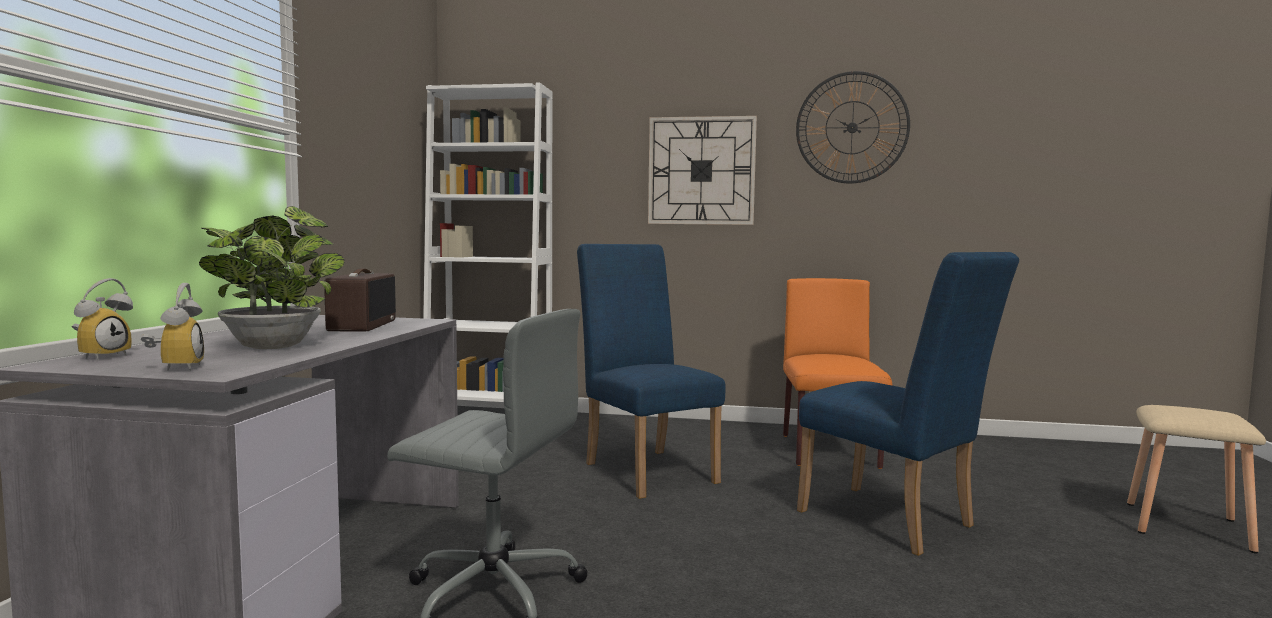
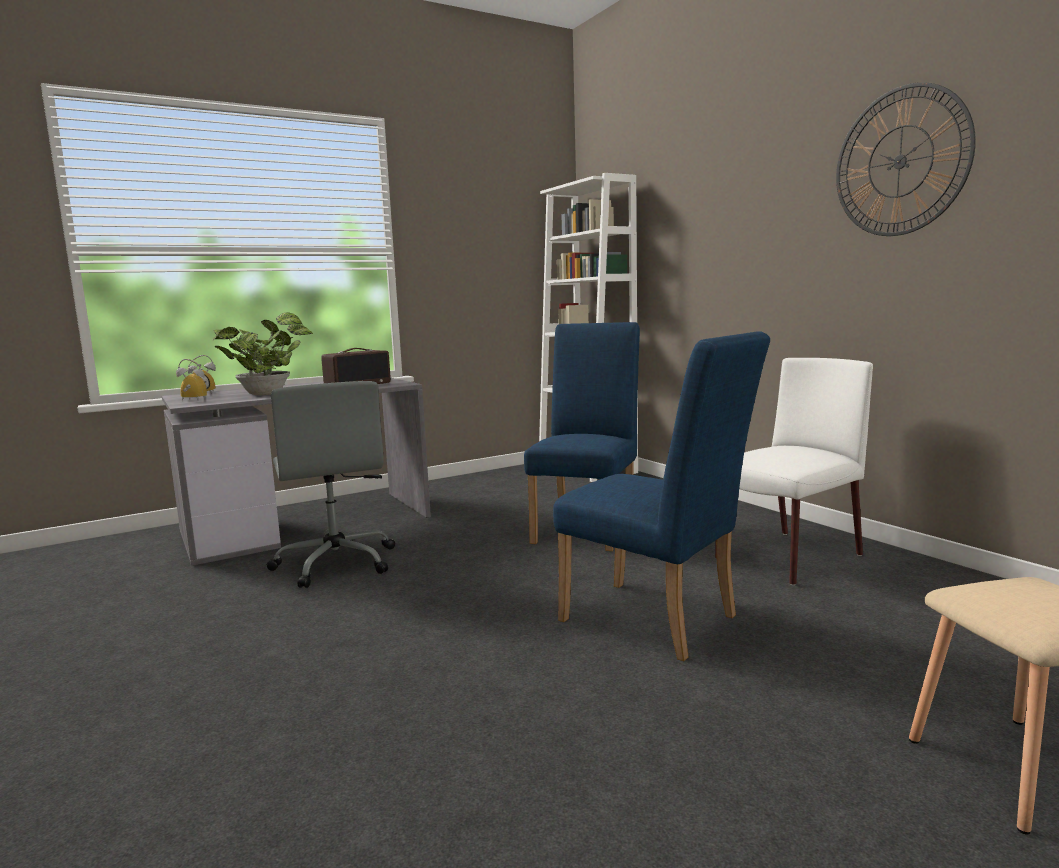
camera: 50 degrees right, 5 degrees up
(175, 367) = (191, 400): alarm clock -> alarm clock turned 120 degrees counterclockwise
(701, 171) = (748, 237): wall clock -> none
(830, 452) = (787, 557): orange chair -> white chair
(895, 522) = (659, 622): blue chair -> blue chair turned 60 degrees counterclockwise

